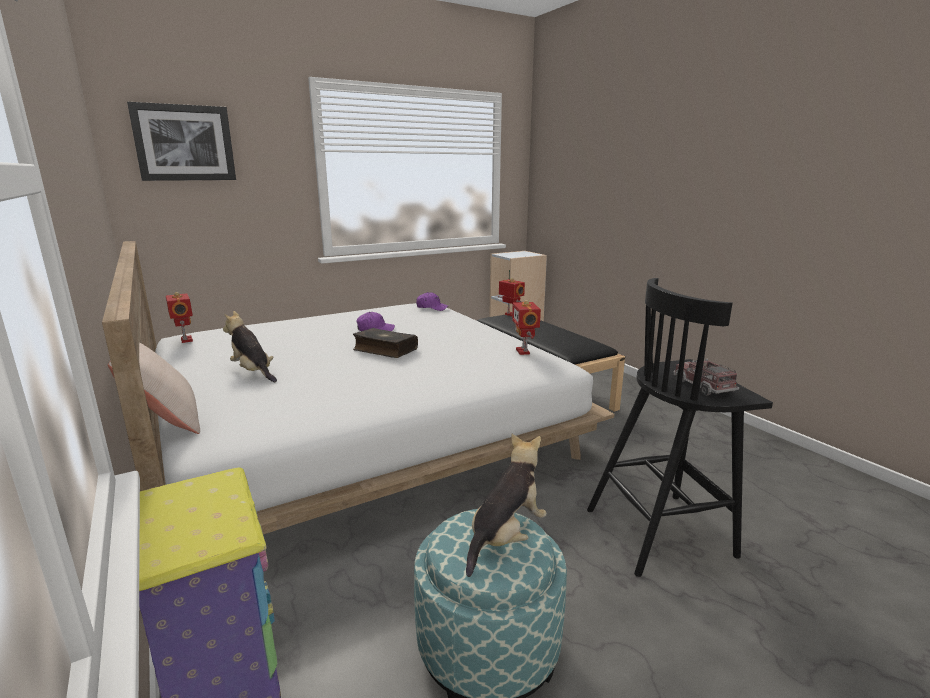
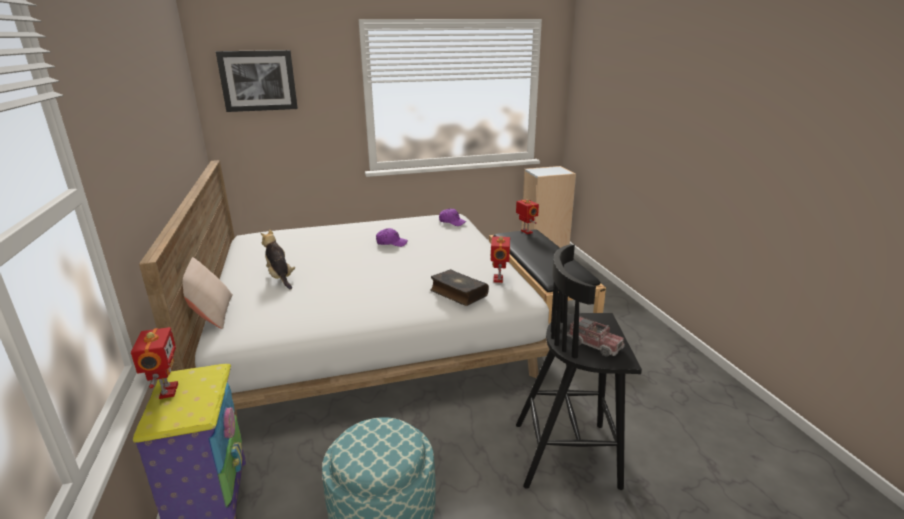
camera: 15 degrees right, 5 degrees up
(185, 340) = (249, 240): toy robot -> toy robot (166, 391)
(384, 350) = (386, 266): book -> book (458, 293)
(505, 537) = (390, 444): plush toy -> none
(703, 386) = (594, 344): toy truck -> toy truck turned 135 degrees clockwise

